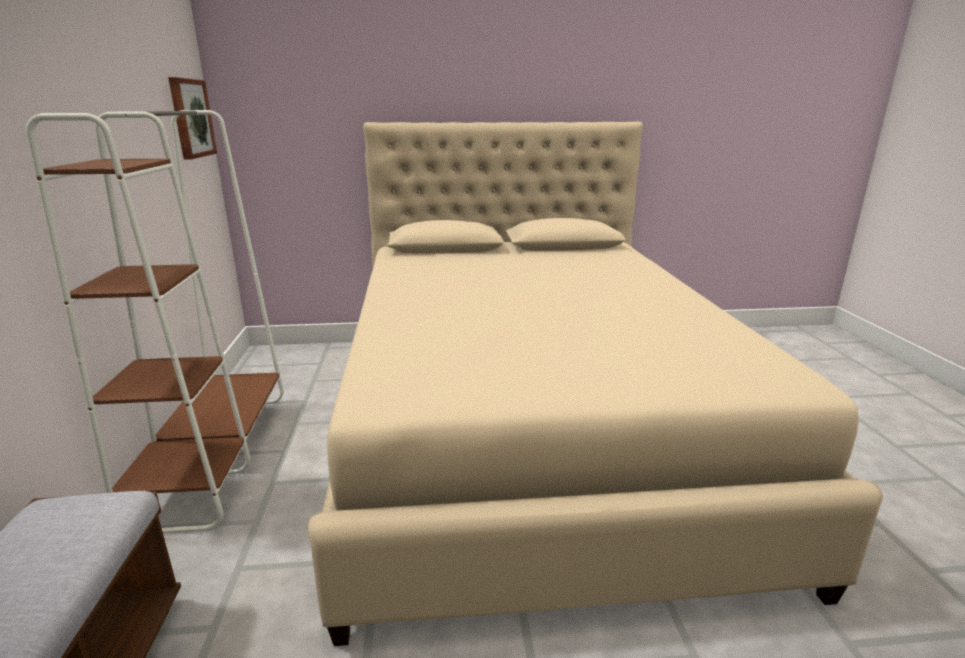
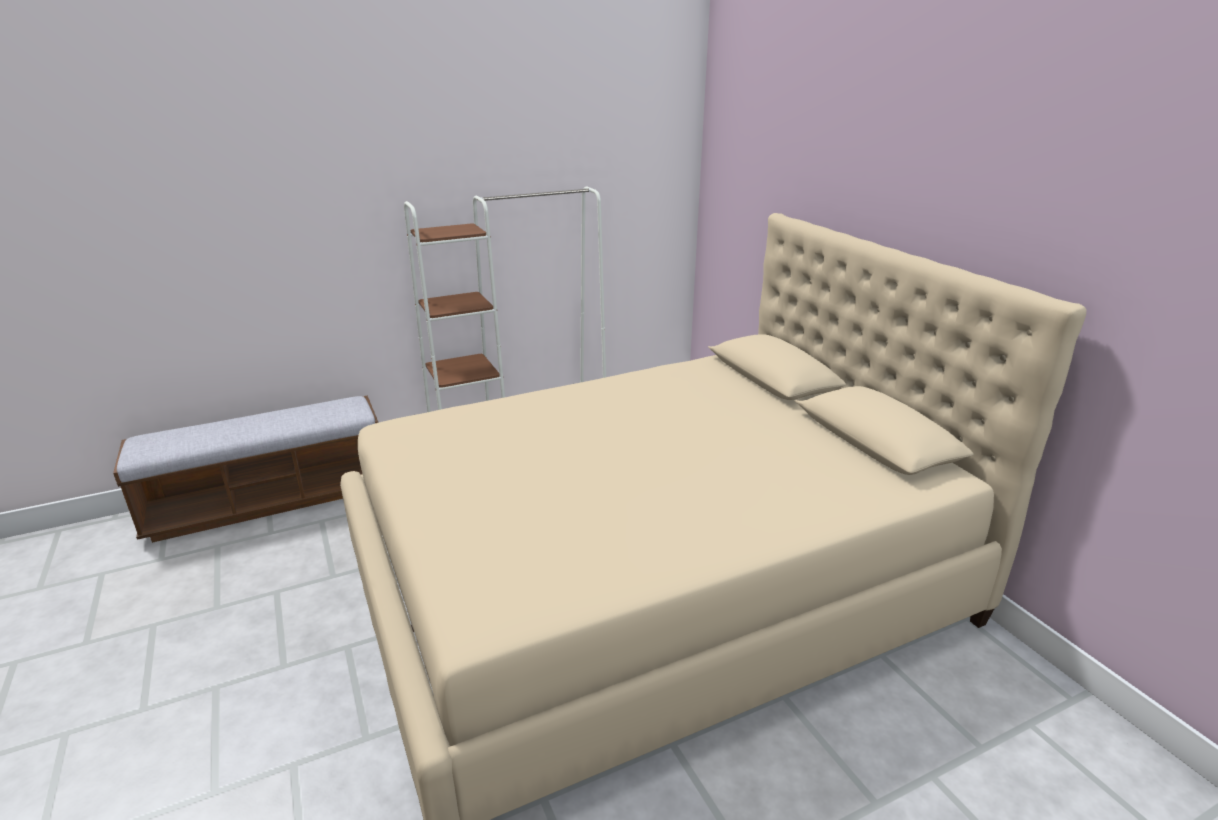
camera: 70 degrees right, 5 degrees up
(191, 118) = (654, 183): picture -> none

